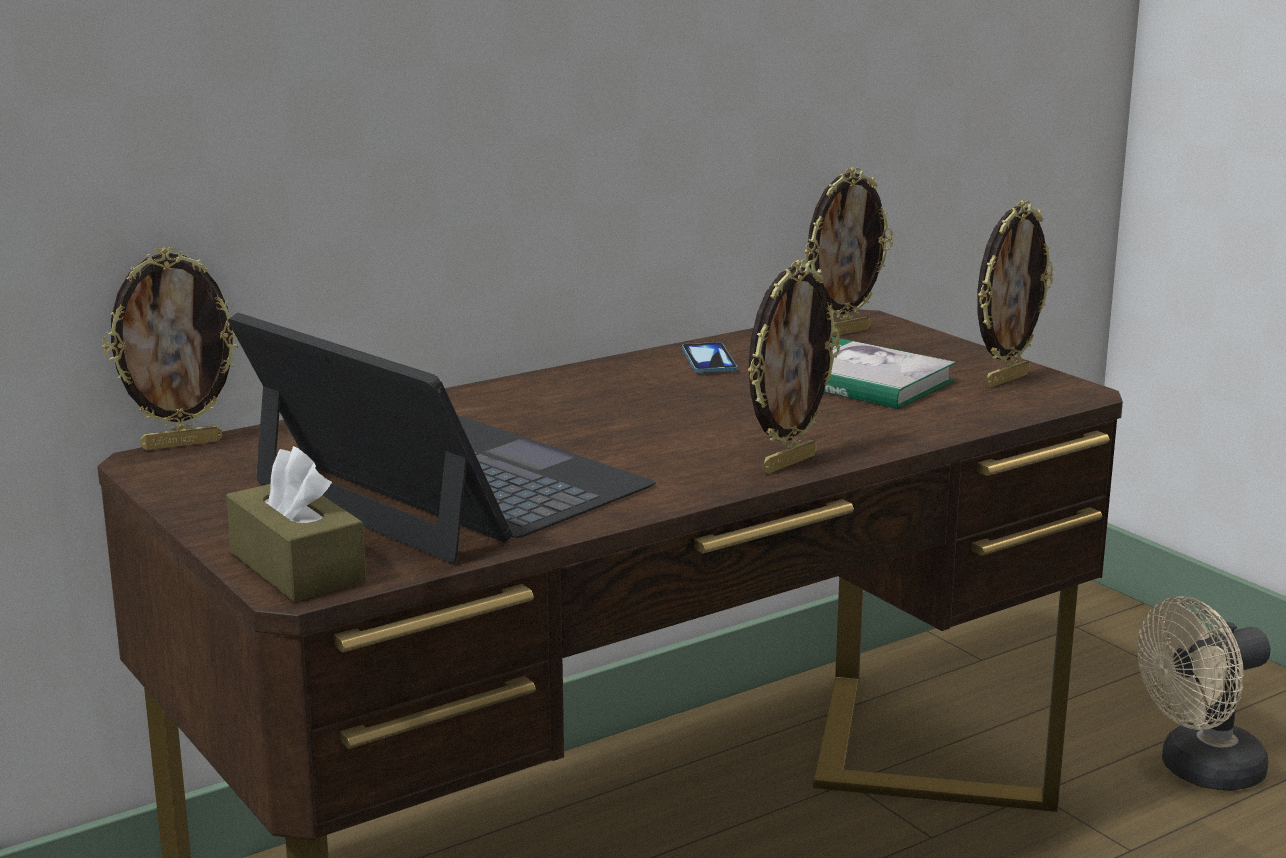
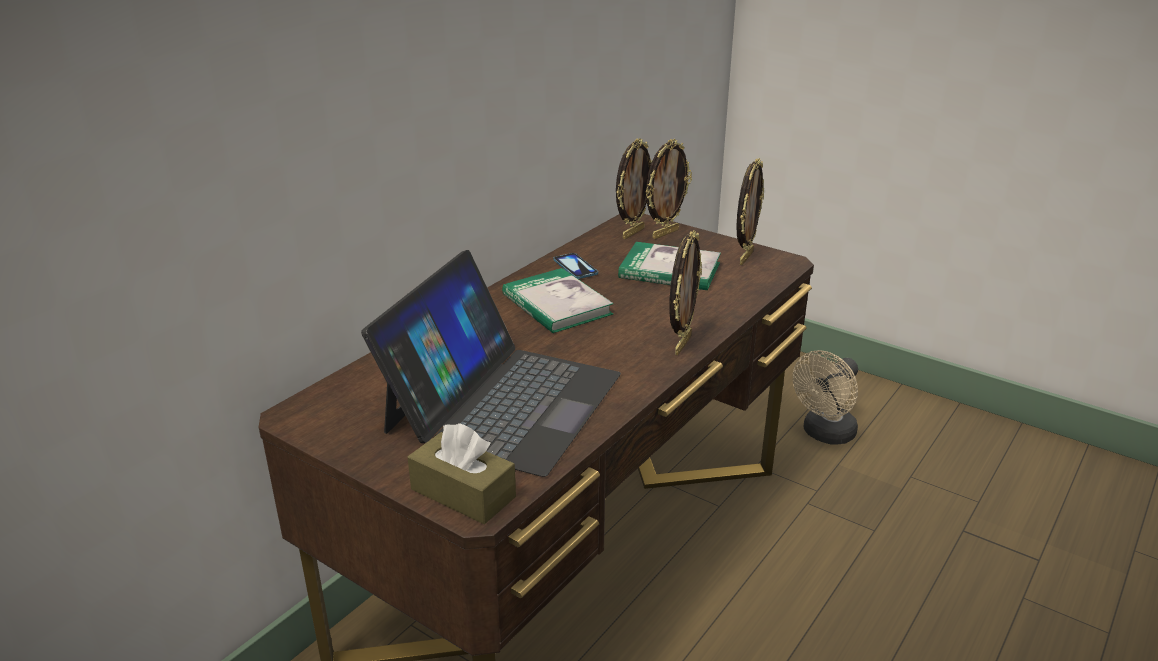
camera: 20 degrees left, 10 degrees up
(182, 444) = (303, 396): picture frame -> picture frame (664, 233)
(449, 486) = (503, 401): laptop -> laptop turned 90 degrees clockwise
(636, 397) = (556, 304): none -> book

